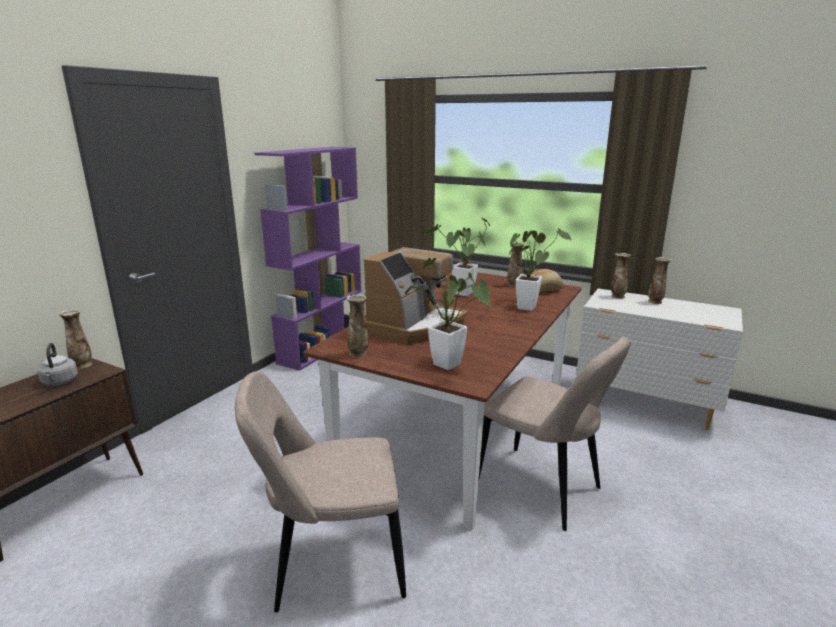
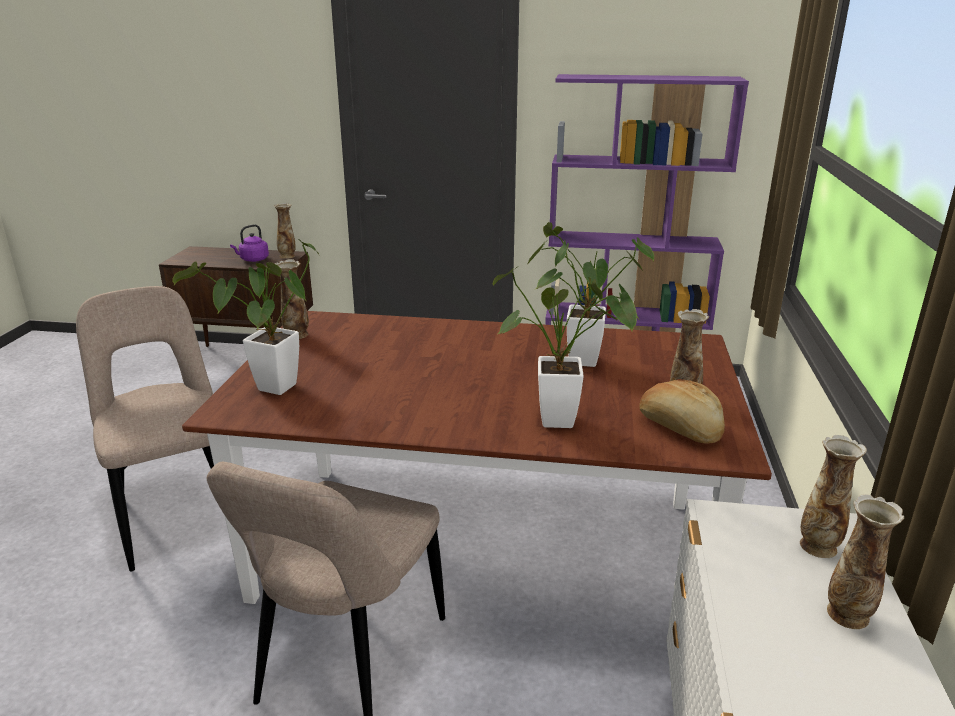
camera: 70 degrees right, 5 degrees up
(60, 382) = (253, 260): grey kettle -> purple kettle
(414, 327) = (402, 349): coffee machine -> none

